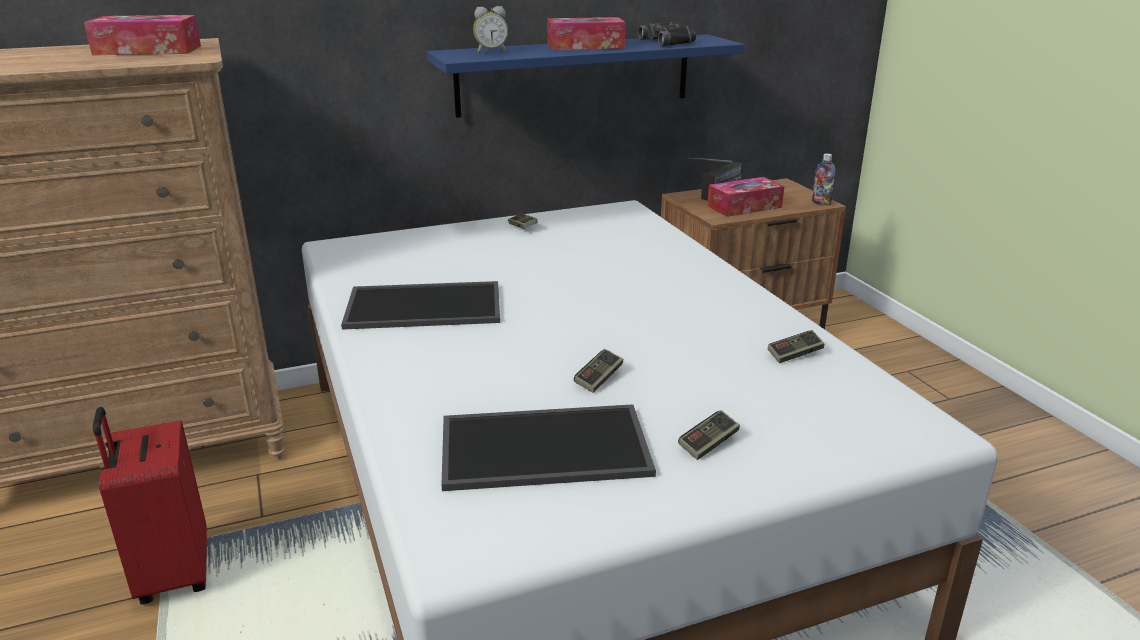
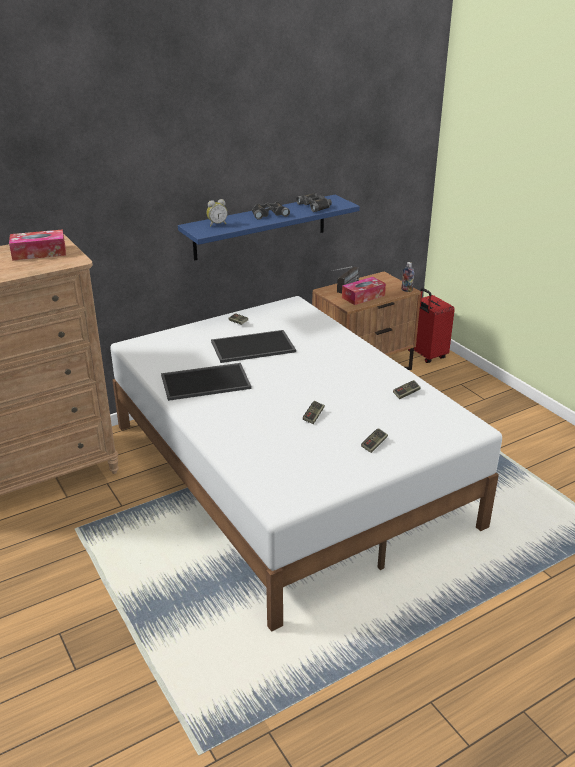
camera: 10 degrees left, 5 degrees up
(172, 574) = (87, 540): red suitcase -> red suitcase (426, 355)
(542, 449) = (299, 455): tray -> tray (252, 347)
(585, 46) = (269, 214): tissue box -> black binoculars

